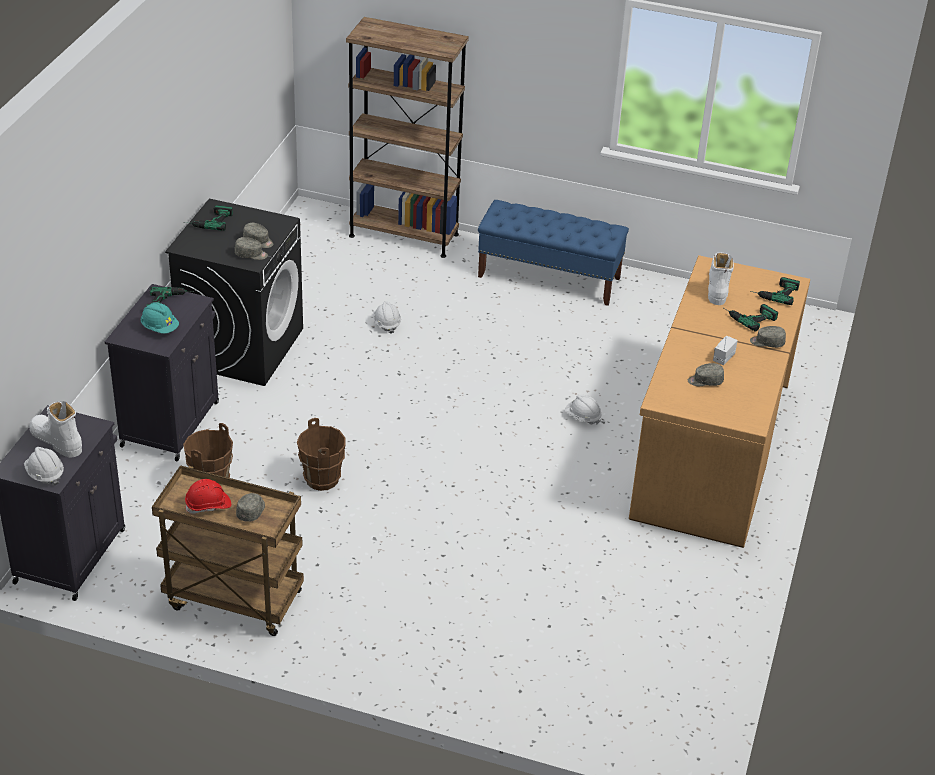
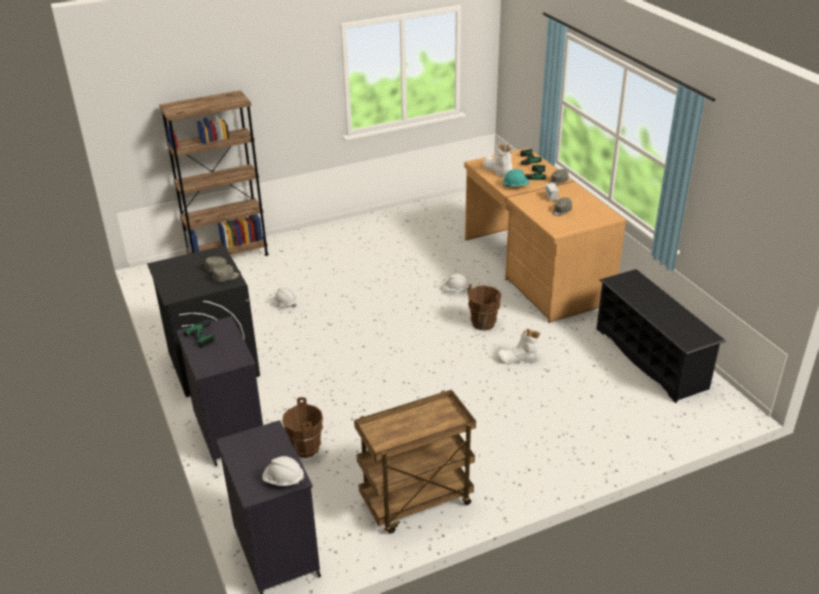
camera: 40 degrees left, 5 degrees down
(56, 440) = (258, 455): white boot -> white boot (518, 359)
(160, 328) = (223, 351): turquoise hard hat -> turquoise hard hat (516, 186)
(208, 221) = (167, 275): power drill -> none
(208, 505) = (401, 432): red hard hat -> none
(251, 511) = (431, 418): grey cap -> none
(322, 479) = (369, 403): brown bucket -> brown bucket (483, 323)
(549, 277) = (340, 236): blue bench -> none
(682, 635) = (651, 358): none -> black shoe rack

